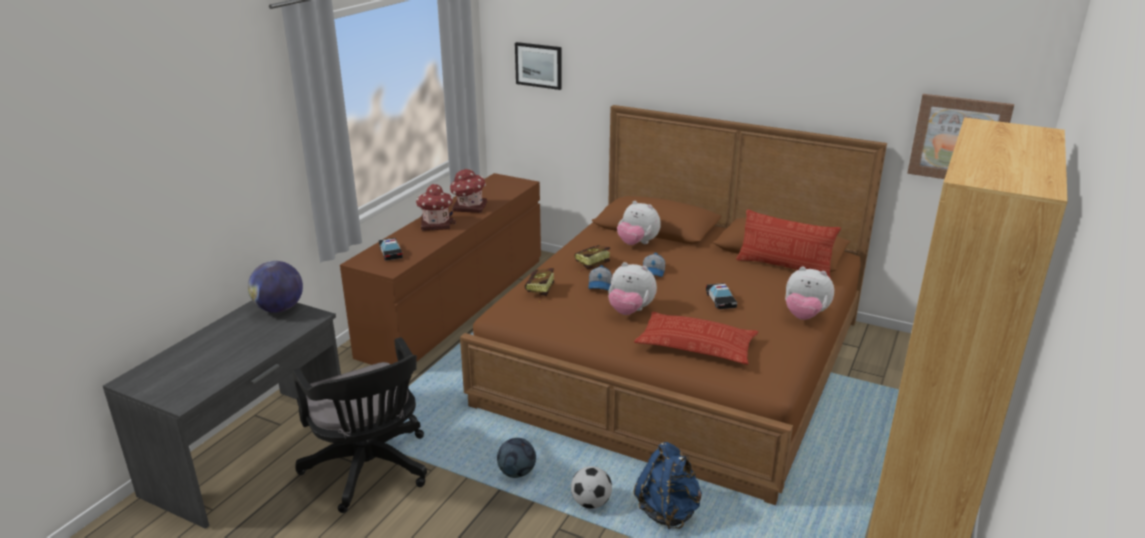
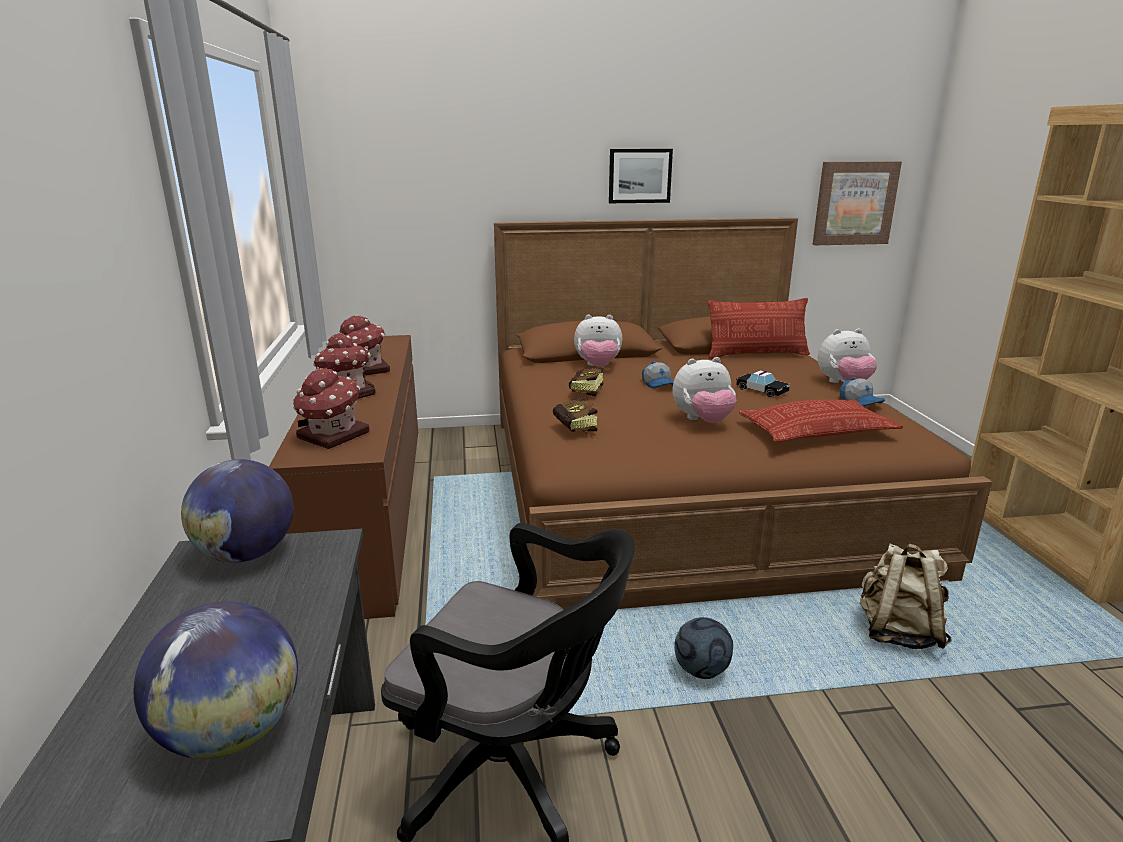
camera: 35 degrees left, 5 degrees down
(199, 378) = (232, 733): none -> globe
(391, 253) = (332, 436): toy car -> toy house
(539, 65) = (384, 185): picture -> picture (639, 176)
(591, 503) = (822, 663): football -> none
(600, 285) = (630, 408): cap -> cap (860, 401)
(668, 511) = (897, 632): blue backpack -> beige backpack

